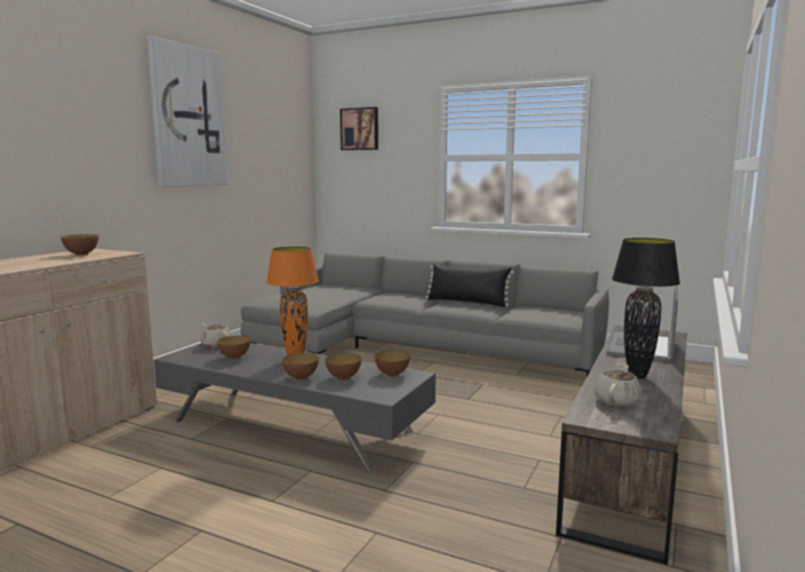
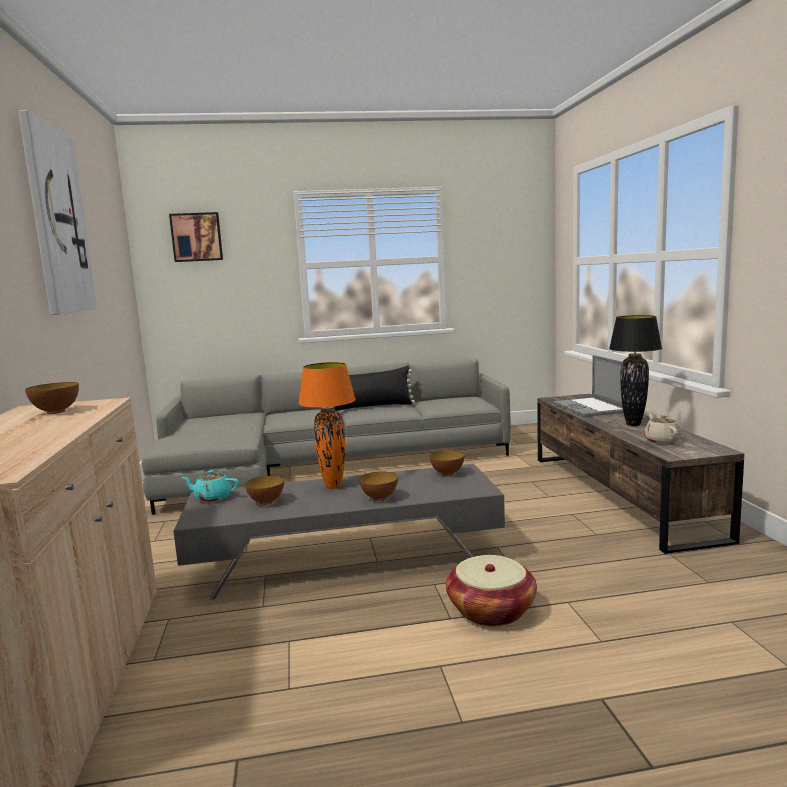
camera: 35 degrees left, 0 degrees up
(216, 345) = (212, 498): beige teapot -> turquoise teapot
(307, 509) = (491, 610): none -> basket
(343, 378) = (416, 487): bowl -> none

